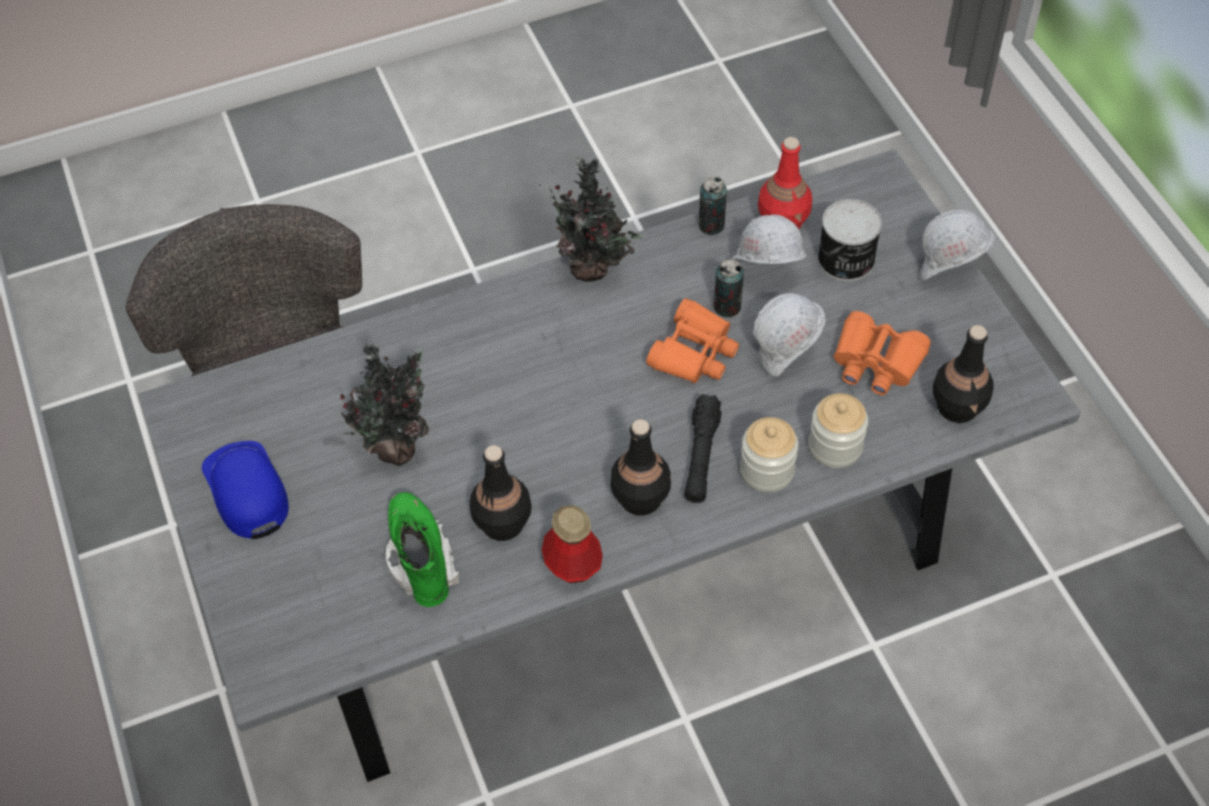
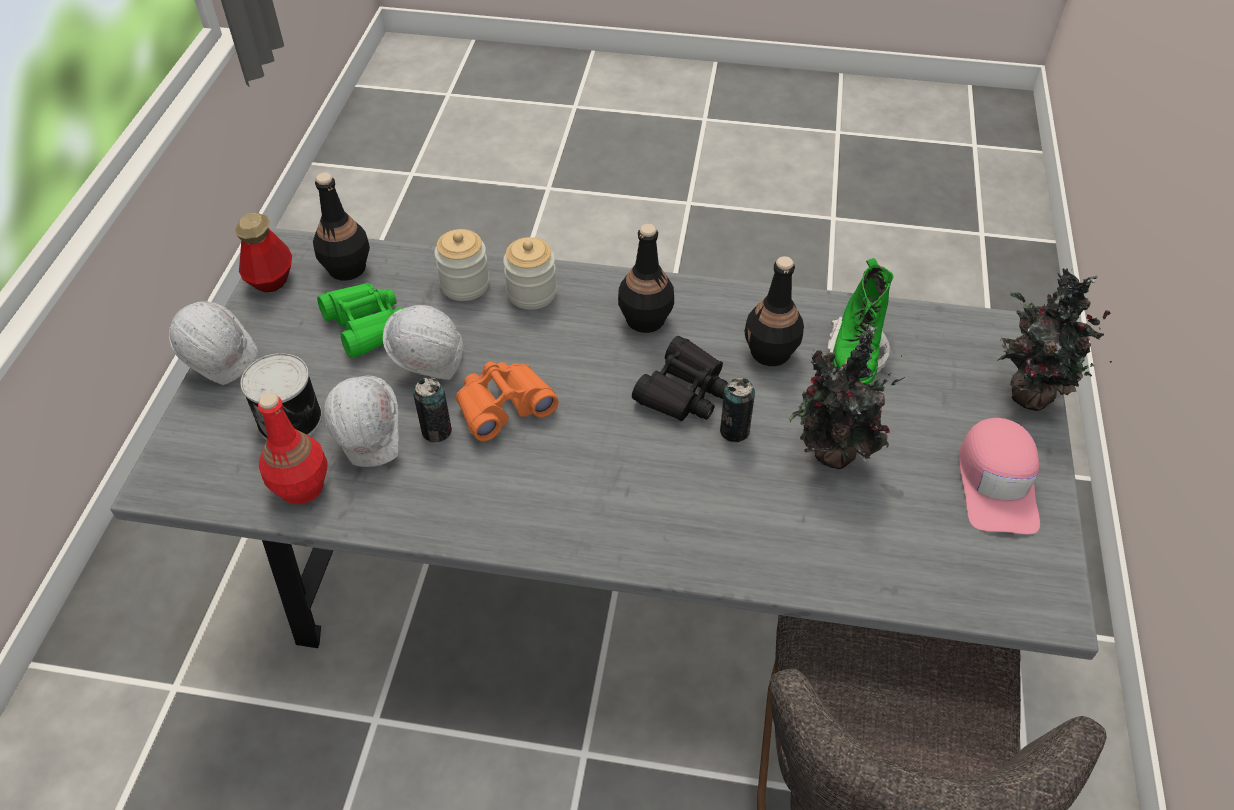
camera: 150 degrees left, 5 degrees down
(246, 491) = (997, 483): blue cap -> pink cap
(556, 442) = (683, 391): none -> black binoculars
(573, 565) = (732, 300): bottle -> bottle (271, 280)
(594, 269) = (524, 536): potted plant -> potted plant (1026, 394)
(701, 456) = (572, 325): black flashlight -> none
(711, 225) = (369, 521): can -> can (734, 431)
(876, 362) = (366, 326): orange binoculars -> green binoculars

